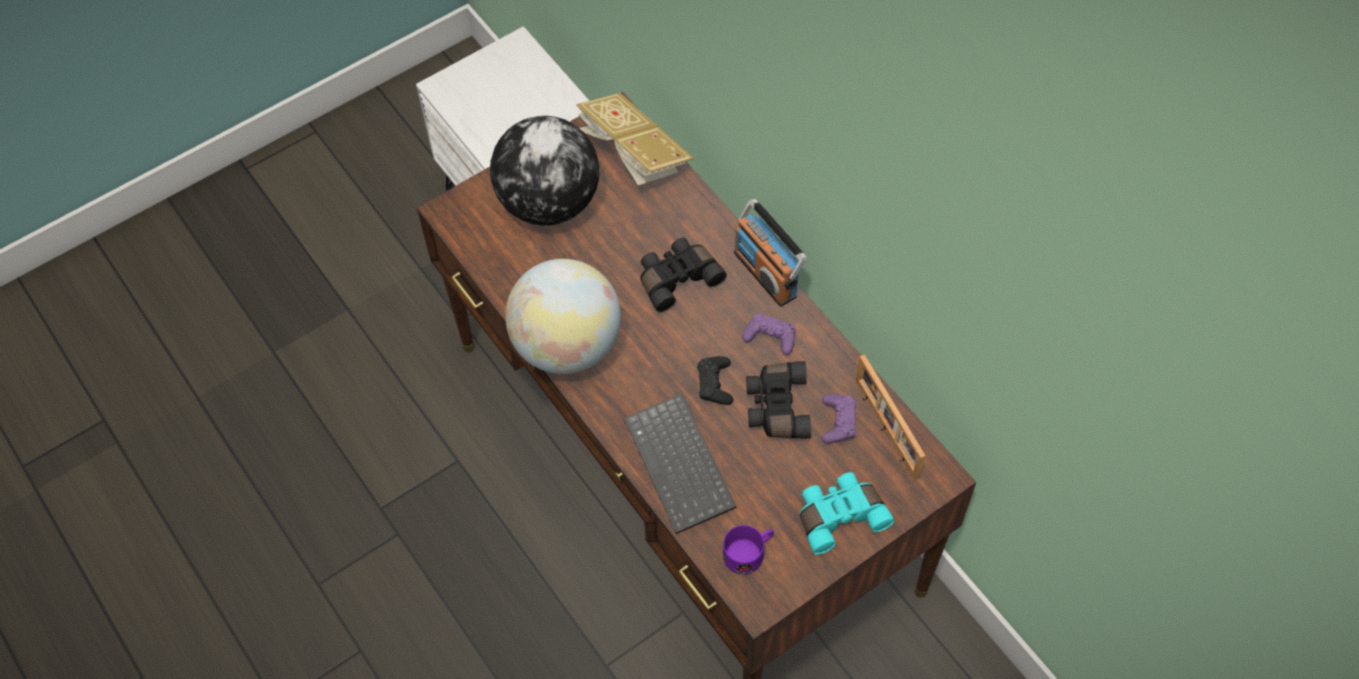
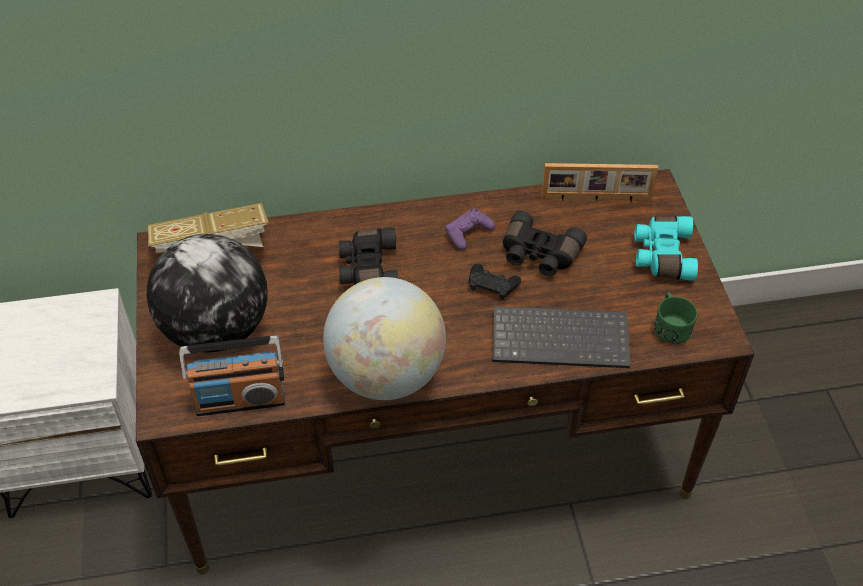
camera: 65 degrees left, 10 degrees down
(749, 552) = (670, 325): purple mug -> green mug
(766, 273) = (404, 212): radio -> radio (240, 400)
(838, 422) = (574, 223): purple game controller -> none

